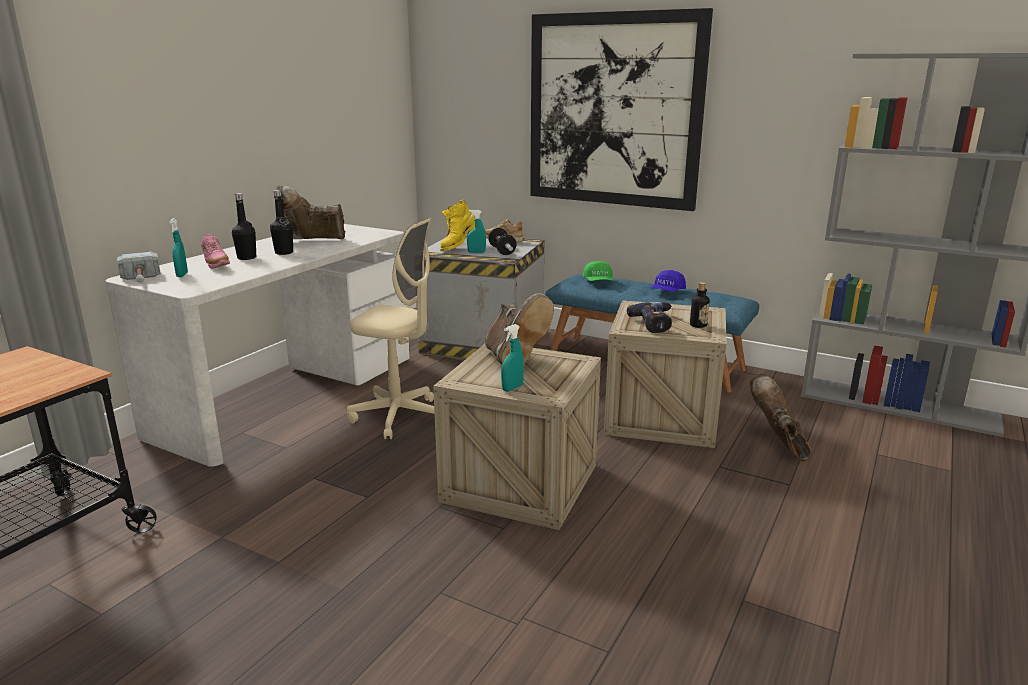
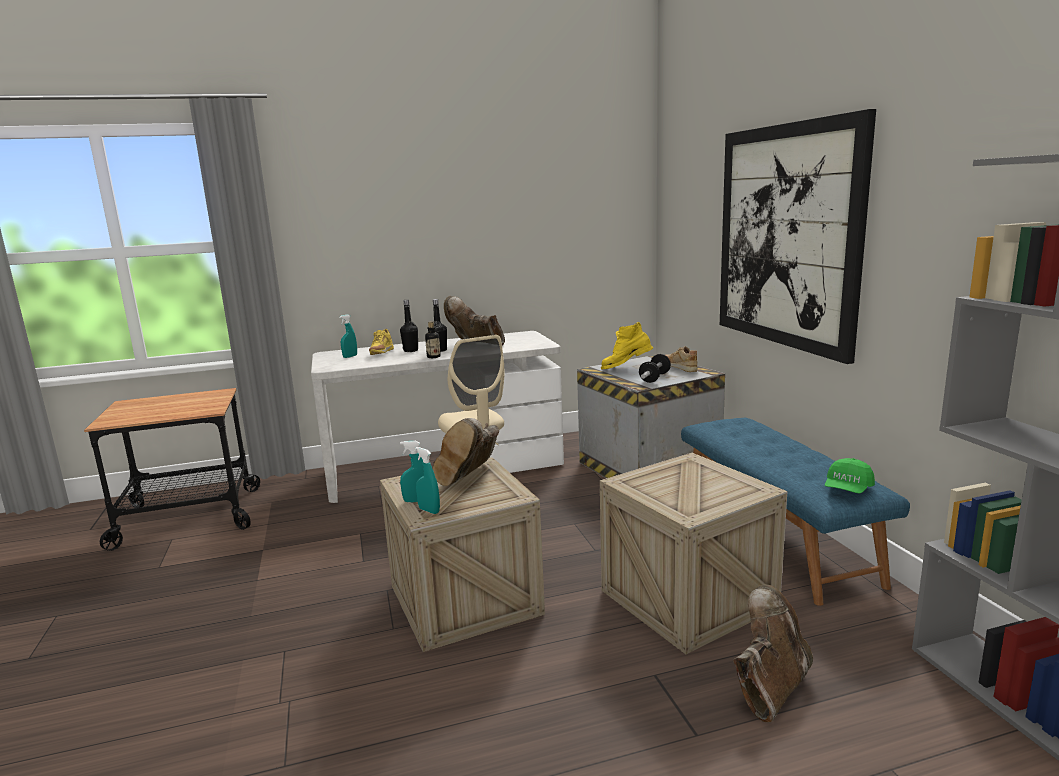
camera: 45 degrees right, 5 degrees down
(141, 281) = (324, 357): hammer -> none
(216, 266) = (381, 353): pink shoe -> yellow shoe
(476, 252) = (629, 375): turquoise spray bottle -> turquoise spray bottle (429, 510)
(598, 282) = (741, 429): green cap -> green cap (847, 489)
(656, 324) = (666, 485): power drill -> none
(667, 292) = (794, 458): blue cap -> none
(698, 325) = (705, 500): bottle -> bottle (433, 357)

